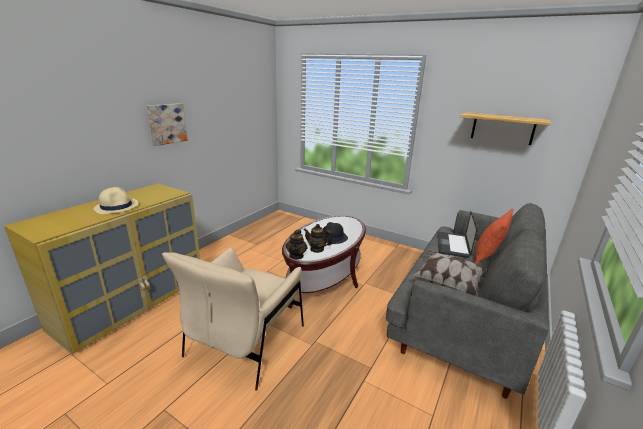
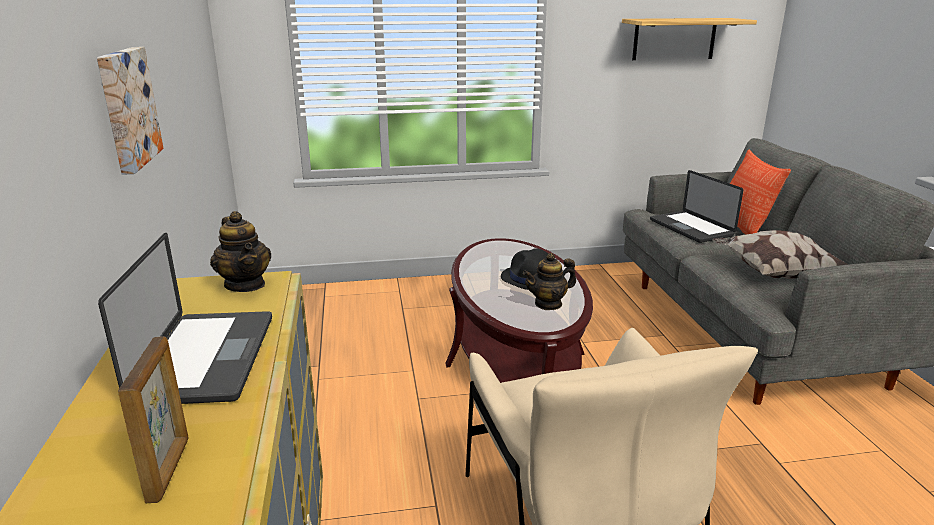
camera: 40 degrees left, 0 degrees up
(55, 226) = (169, 469): none -> picture frame
(117, 206) = (206, 358): beige hat -> laptop
(296, 256) = (543, 326): teapot -> teapot (245, 285)

